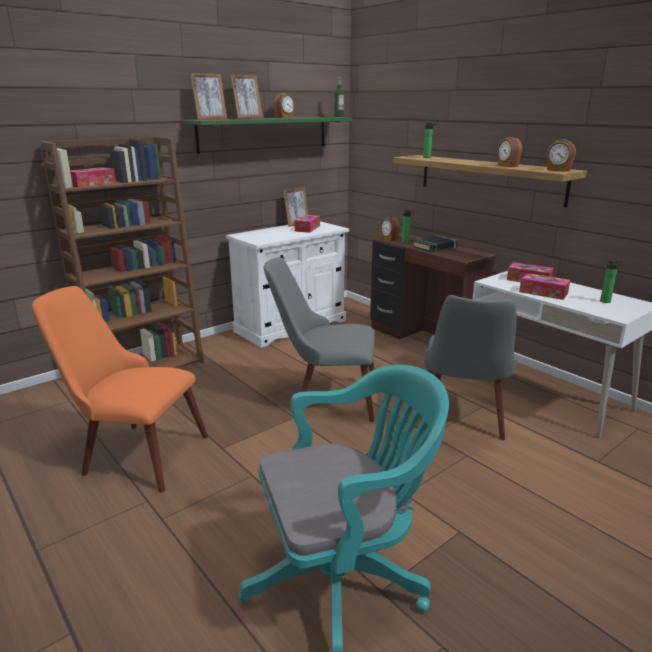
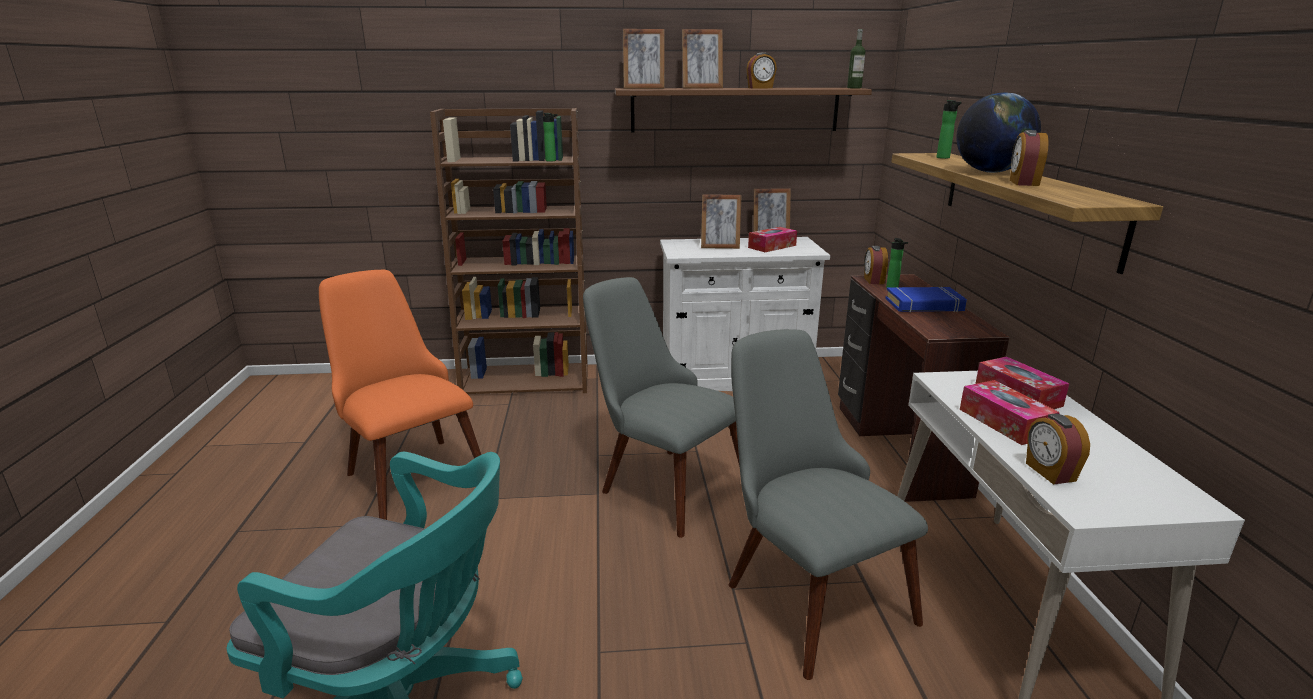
camera: 35 degrees right, 0 degrees up
(91, 184) = (480, 160): tissue box -> none
(264, 134) = (735, 110): green shelf -> brown shelf
(276, 233) = (720, 247): none -> picture frame
(435, 247) = (924, 305): black book -> blue book
(462, 421) = (804, 589): grey chair -> grey chair turned 105 degrees clockwise
(476, 162) = (990, 172): none -> globe
(558, 170) = (1094, 199): alarm clock -> alarm clock (1049, 472)
(606, 301) = (1113, 474): bottle -> bottle (552, 161)

